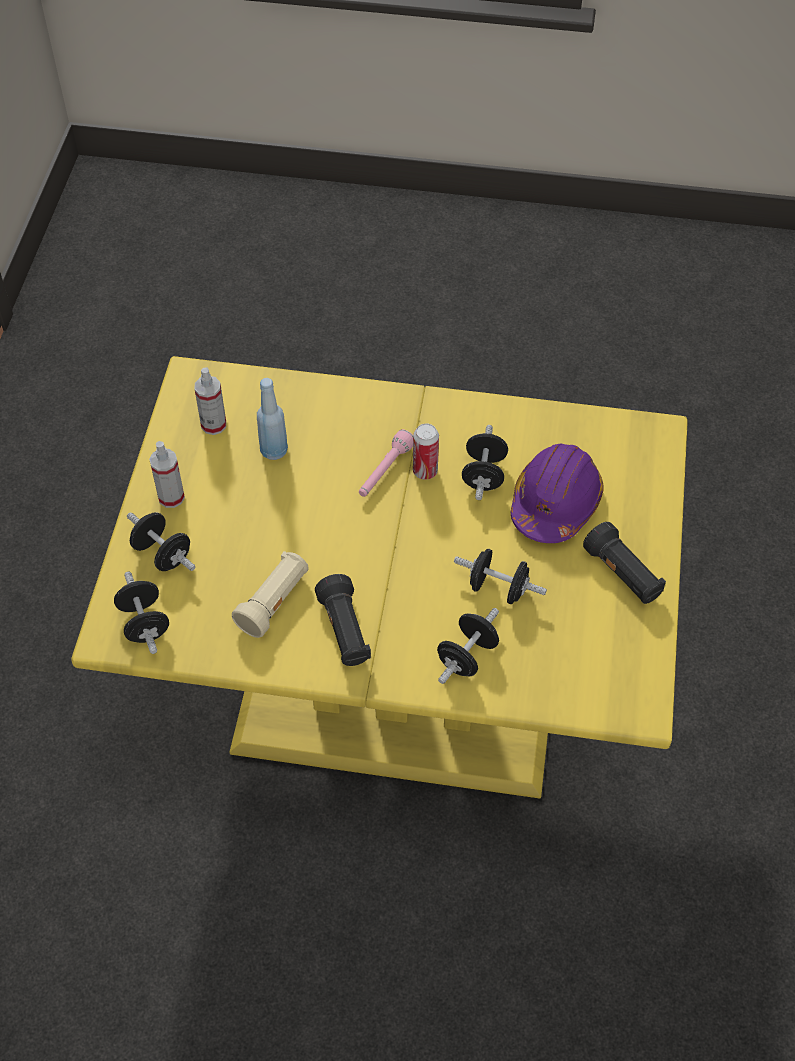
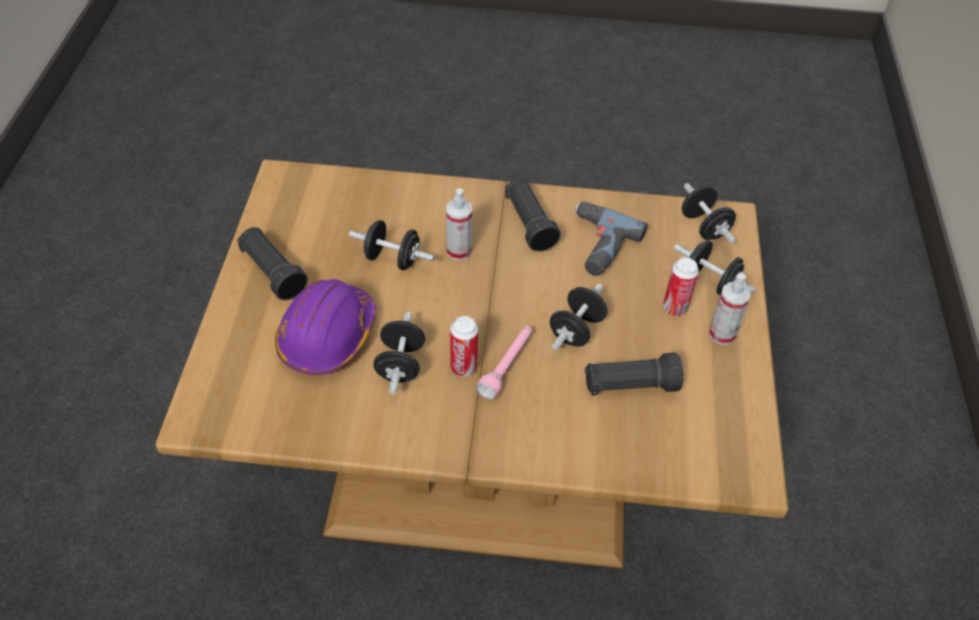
camera: 175 degrees right, 5 degrees down
(209, 525) = (675, 308): none -> can
(213, 425) = (705, 415): spray bottle -> spray bottle (458, 251)
(274, 451) = (629, 386): blue bottle -> black flashlight
(274, 602) = (596, 245): beige flashlight -> power drill
(397, 692) = (481, 479): yellow dining table -> brown dining table
(467, 656) = (422, 208): black dumbbell -> black dumbbell (576, 330)

